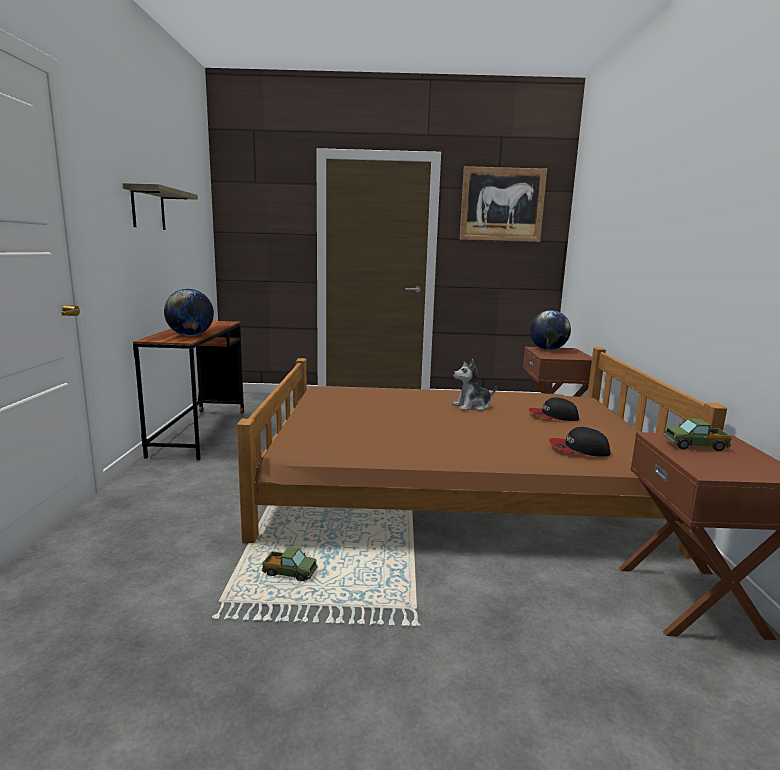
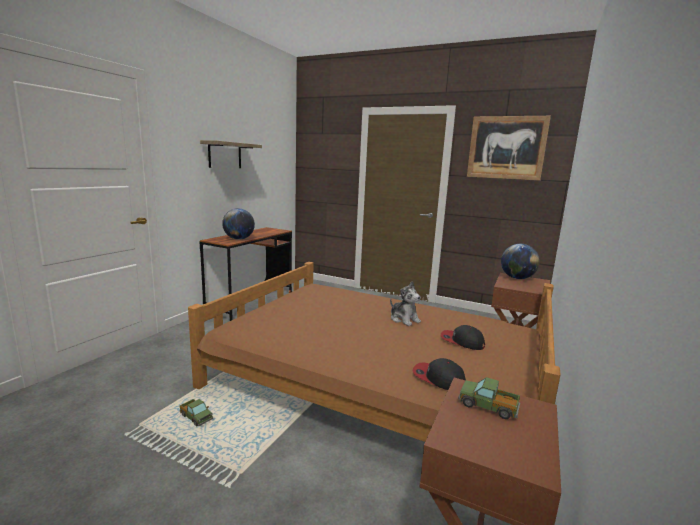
camera: 25 degrees right, 0 degrees up
(472, 406) = (404, 319): plush toy -> plush toy turned 135 degrees counterclockwise

